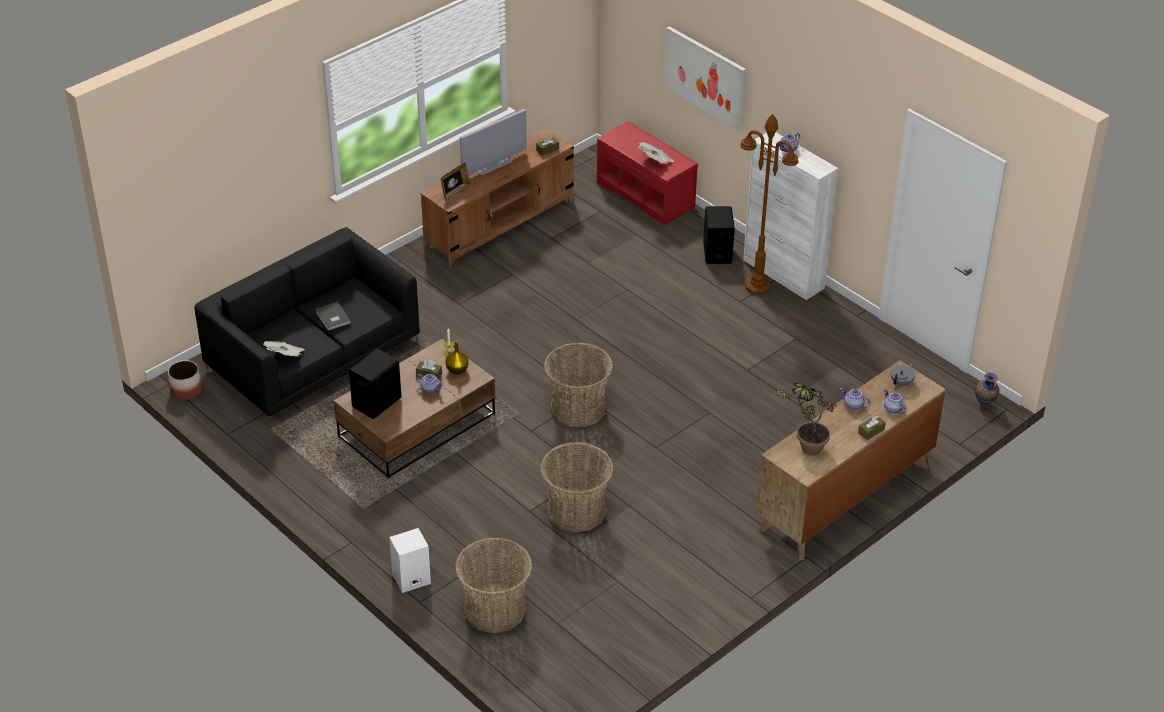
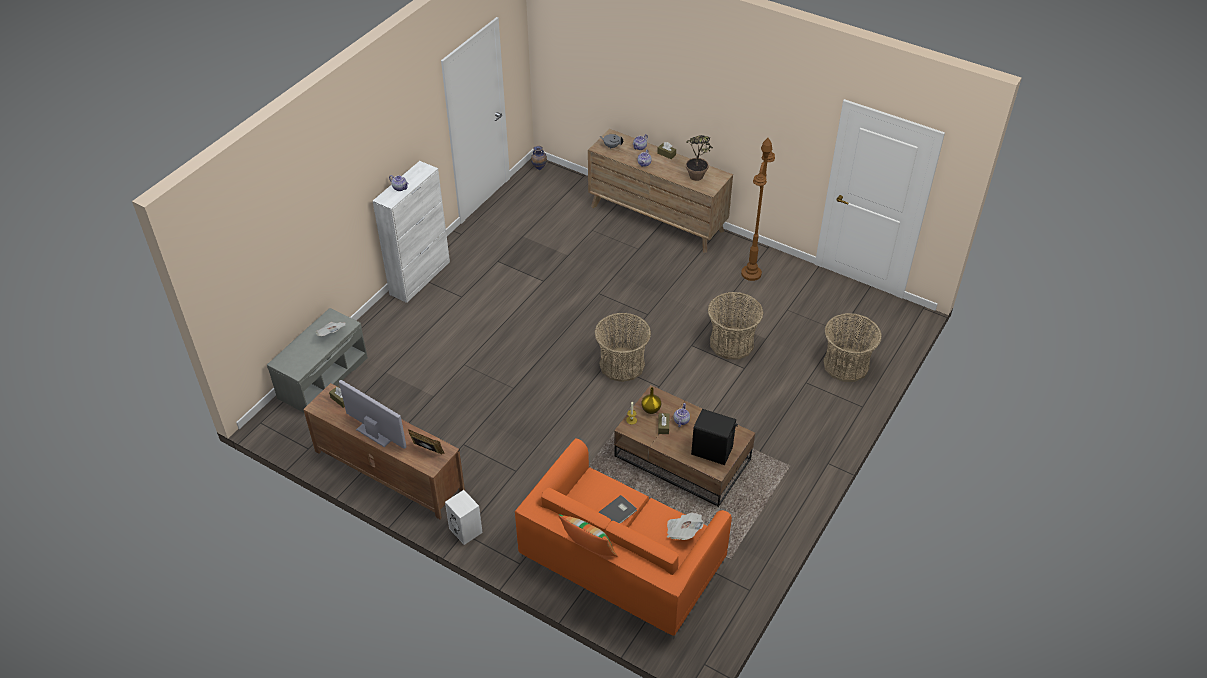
camera: 105 degrees left, 5 degrees up
(186, 390) = (707, 646): planter -> none
(275, 260) = (588, 550): none -> pillow
(313, 354) = (621, 559): black sofa -> orange sofa
(411, 580) = (845, 417): white speaker -> white speaker (466, 530)
(646, 194) = (323, 377): red bench -> grey bench
(705, 77) = (310, 239): picture -> none
(717, 252) = (399, 319): black speaker -> none
(757, 286) = (440, 290): brown floor lamp -> brown floor lamp (751, 274)

